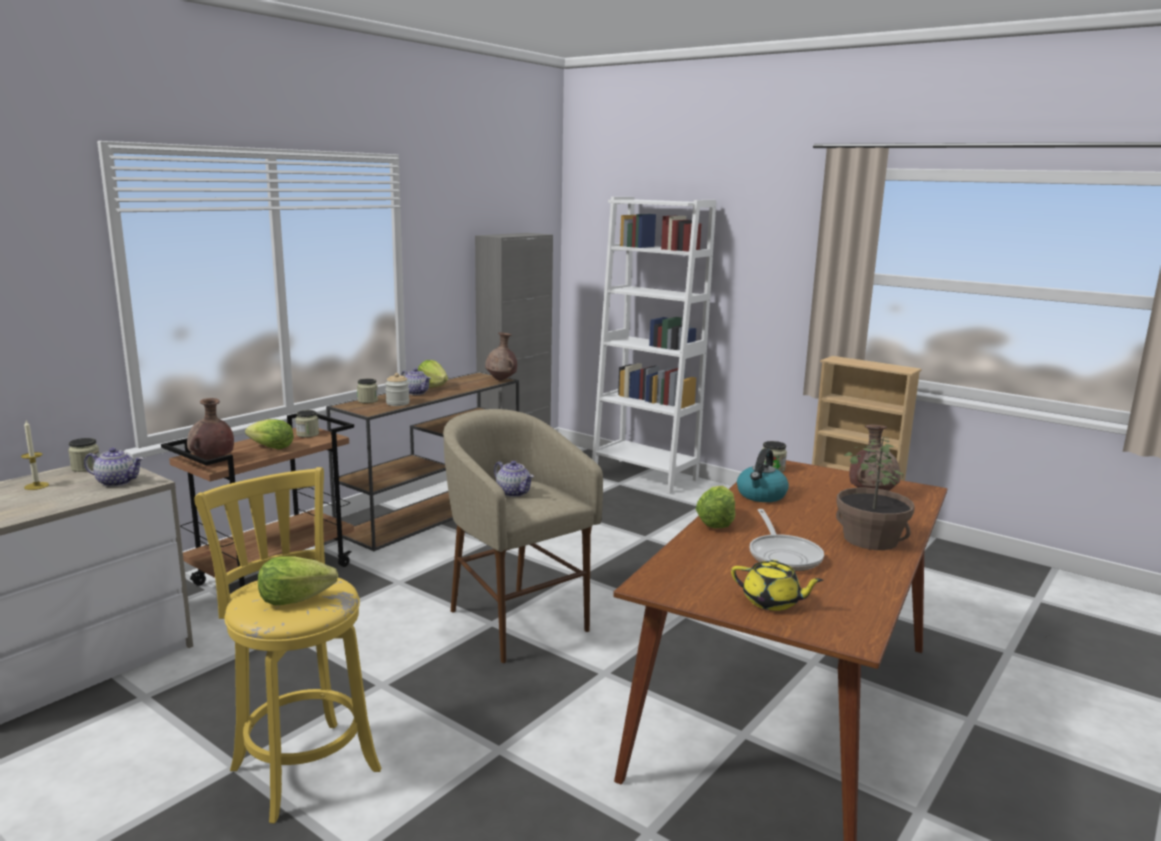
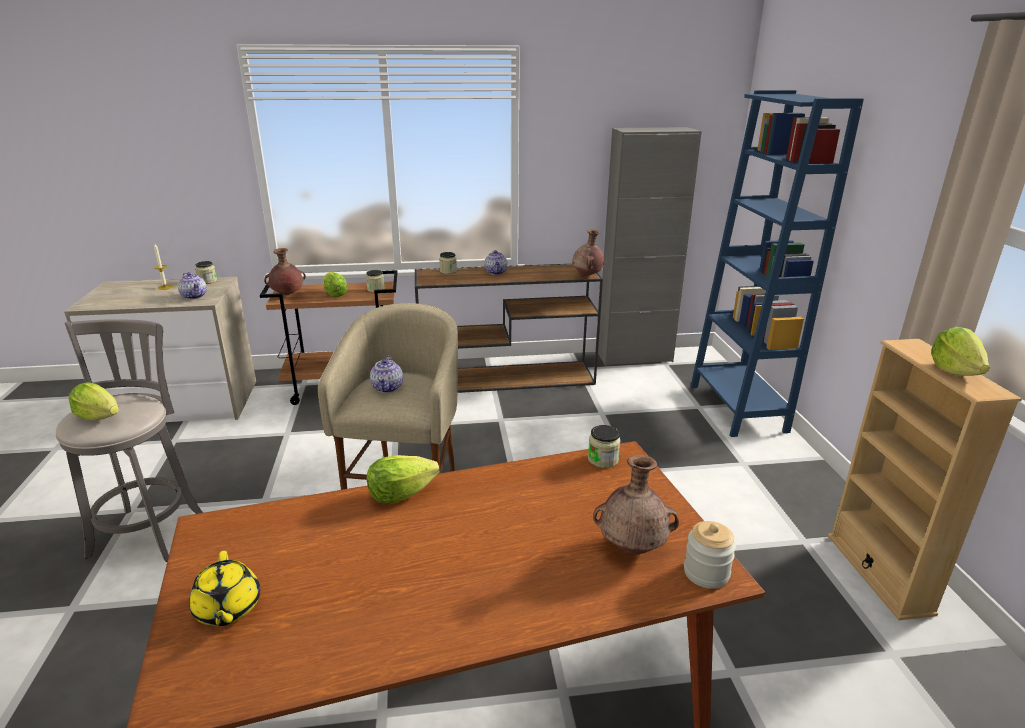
camera: 45 degrees right, 10 degrees up
(302, 765) = (150, 530): yellow stool -> grey stool
(397, 403) = (461, 279): jar -> jar (706, 573)
(433, 386) = (521, 269): lettuce -> lettuce (955, 371)
(644, 476) = (737, 408): white bookcase -> blue bookcase
(761, 495) = (513, 485): kettle -> none
(783, 555) = (361, 565): frying pan -> none
(871, 539) = (485, 602): potted plant -> none

